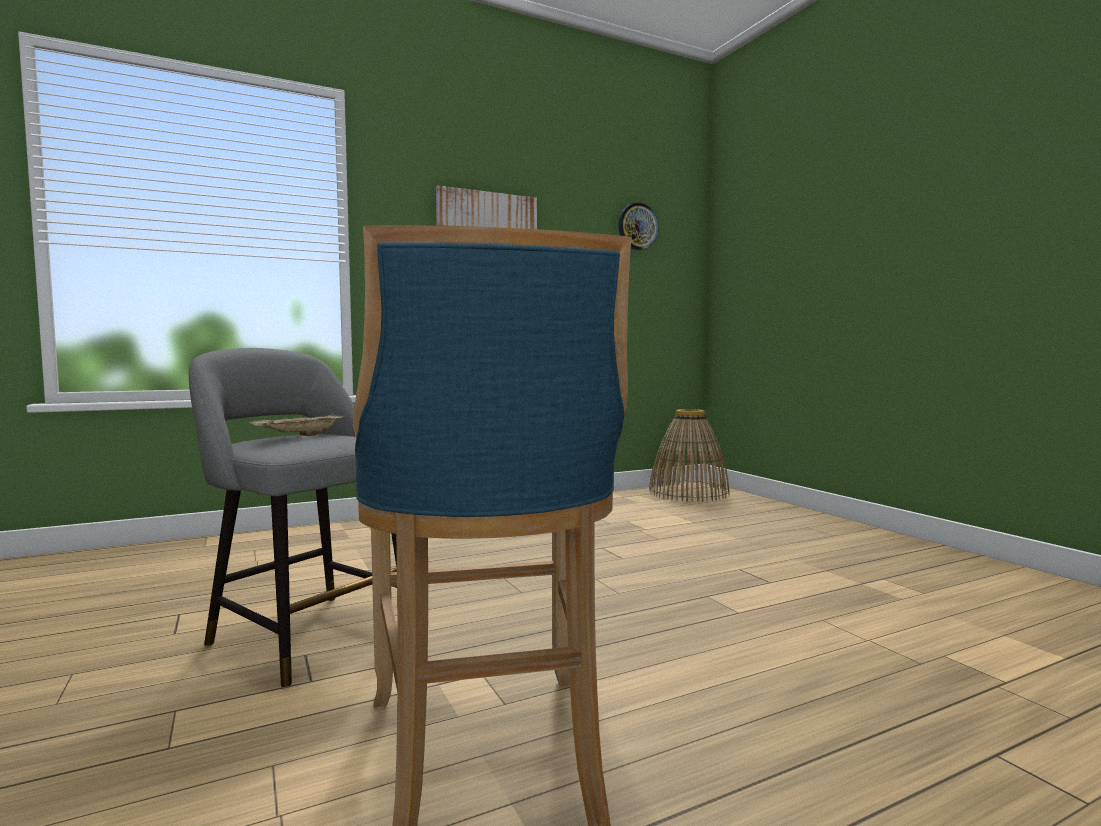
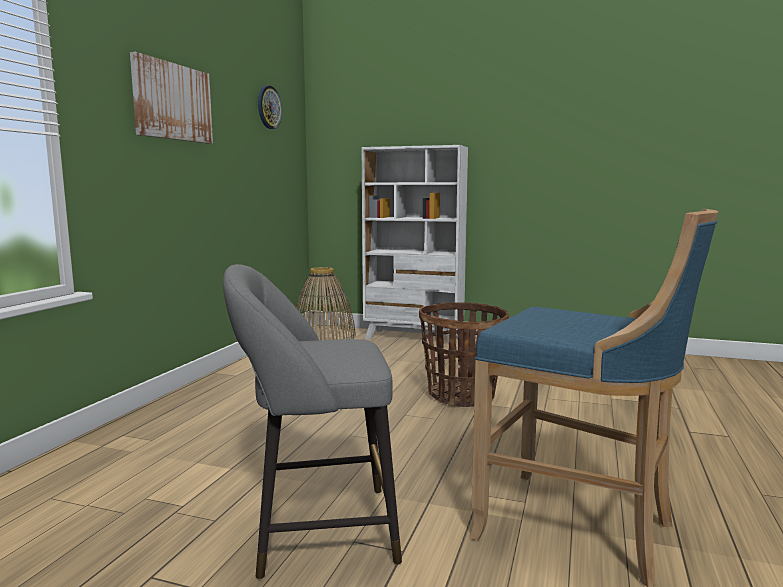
camera: 45 degrees left, 5 degrees up
(300, 436) = (312, 349): beige tray -> none
(704, 582) = (461, 396): none -> basket
(792, 514) = (414, 338): none -> white bookcase

